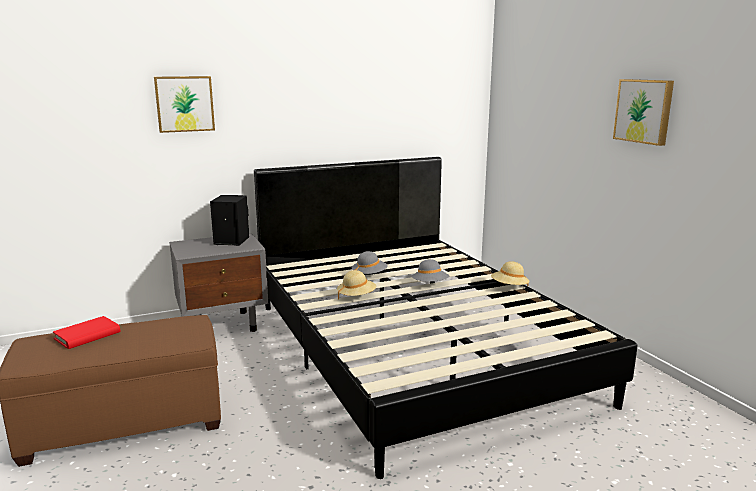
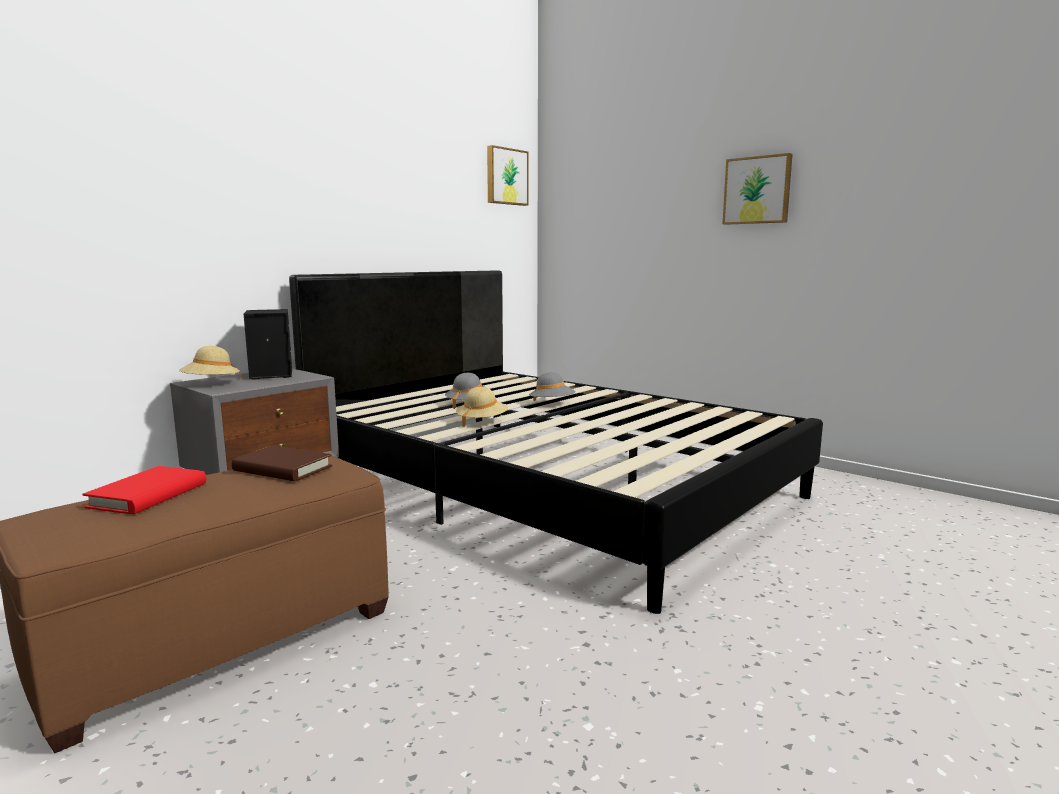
camera: 25 degrees left, 5 degrees down
(168, 327) = (282, 469): none -> brown book
(184, 104) = (187, 172): picture -> picture (506, 176)
(509, 287) = (638, 397): beige hat -> beige hat (211, 384)

